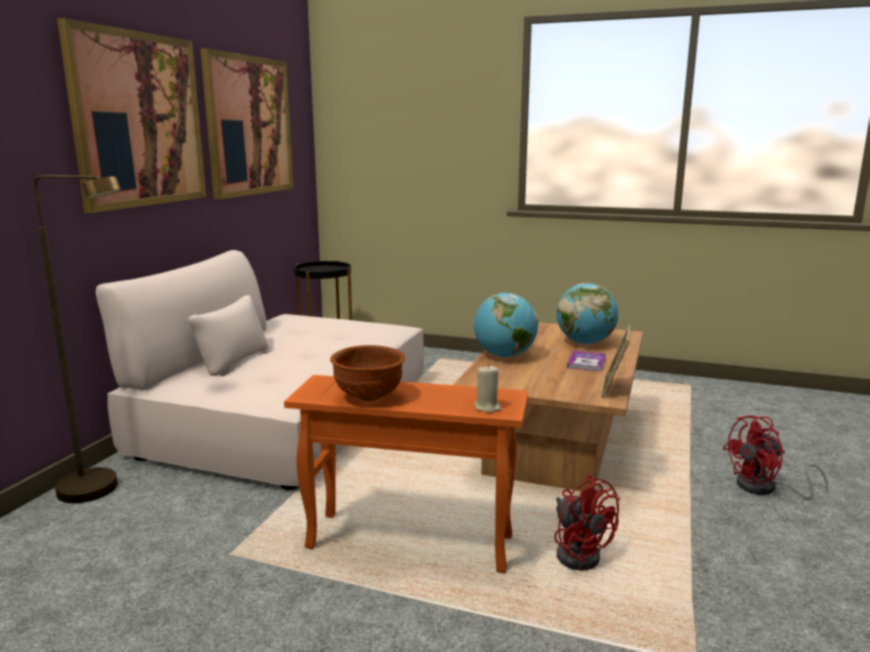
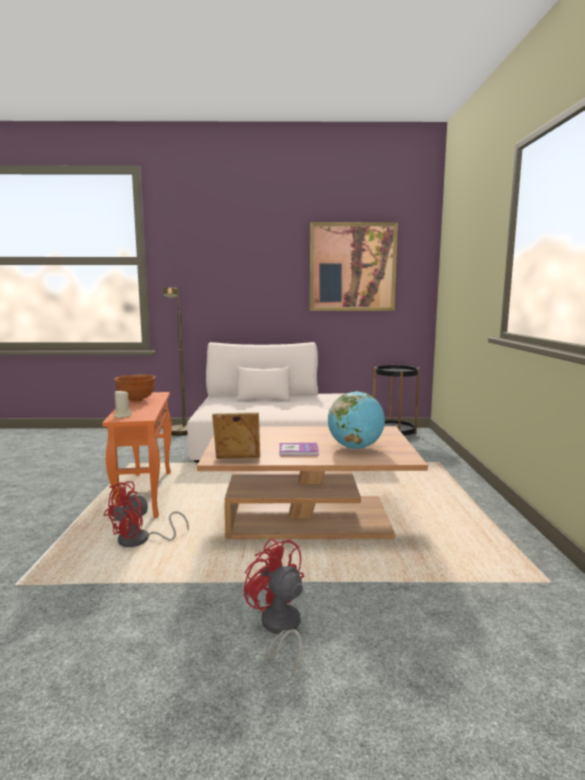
camera: 70 degrees right, 5 degrees down
(138, 120) = (254, 264): picture -> none
(504, 356) = (291, 431): globe -> none

